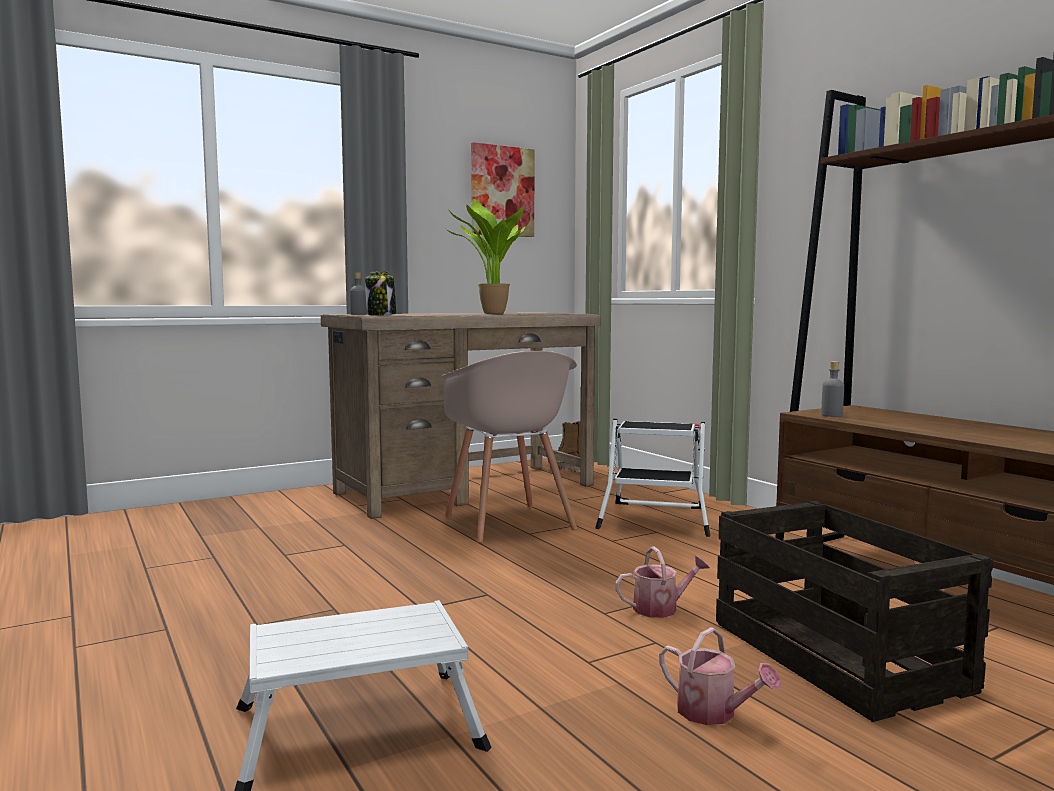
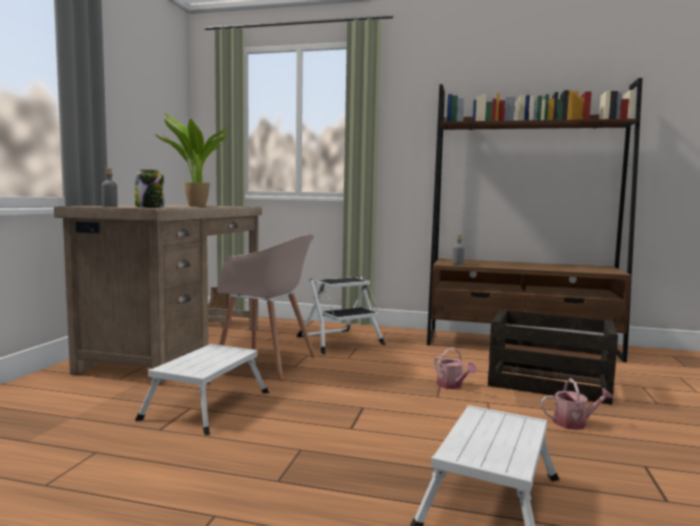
camera: 45 degrees left, 0 degrees up
(360, 547) = (206, 405): none -> white step ladder
(502, 191) = (153, 107): picture -> none
(661, 608) = (452, 386): watering can -> watering can turned 120 degrees clockwise

